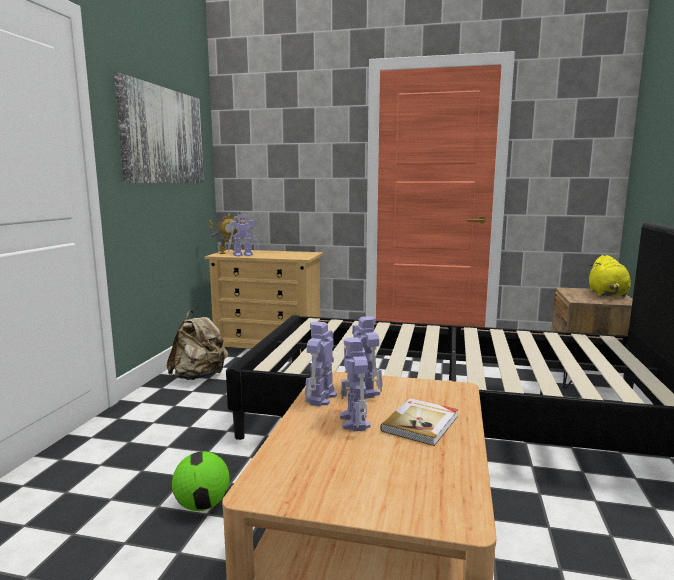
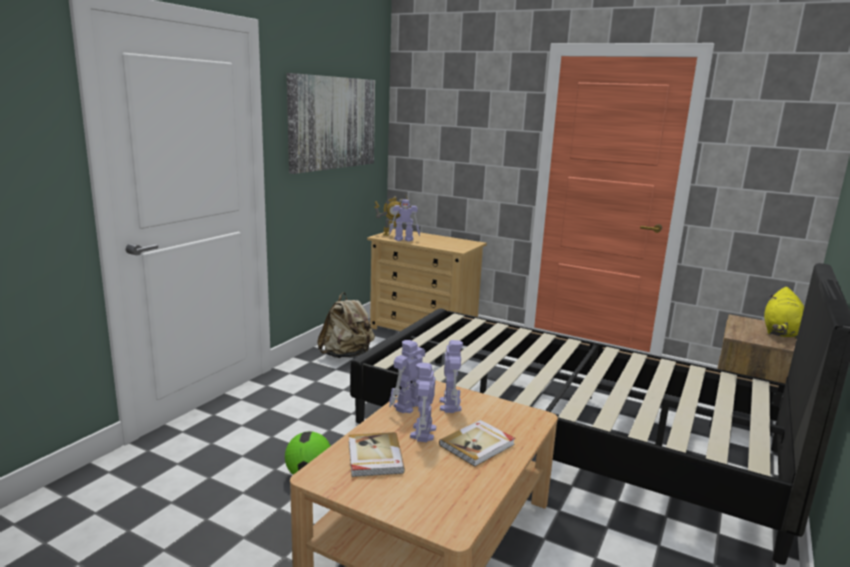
camera: 15 degrees right, 5 degrees up
(315, 456) = (374, 457): none -> book

